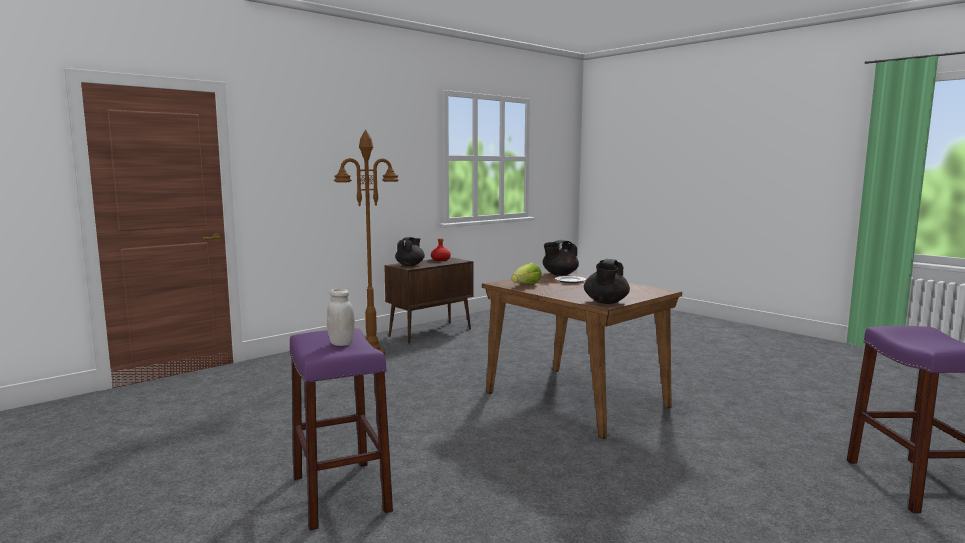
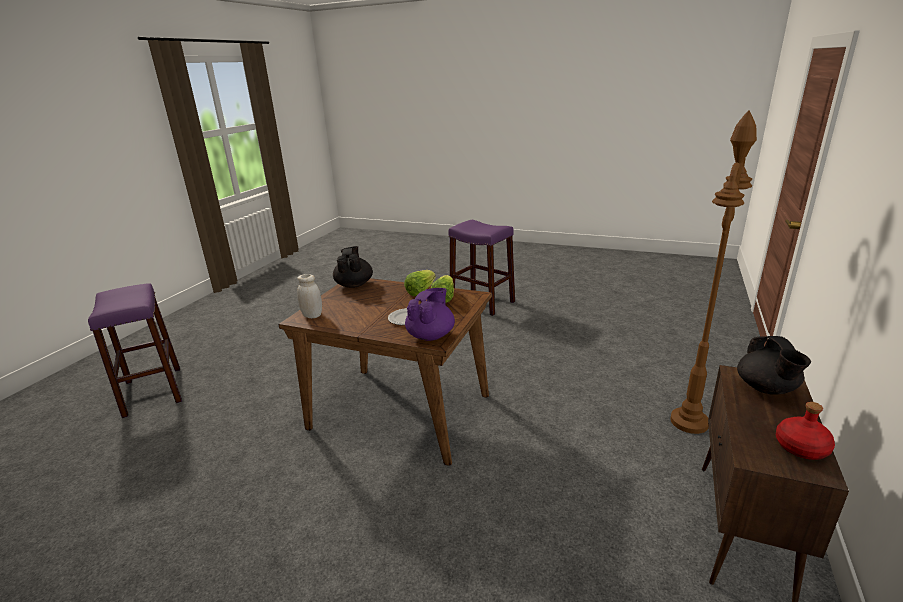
camera: 155 degrees right, 15 degrees up
(341, 343) = (477, 227): white jar -> white jar (312, 315)
(542, 290) = (420, 291): none -> lettuce
(559, 274) = (431, 335): black teapot -> purple teapot

